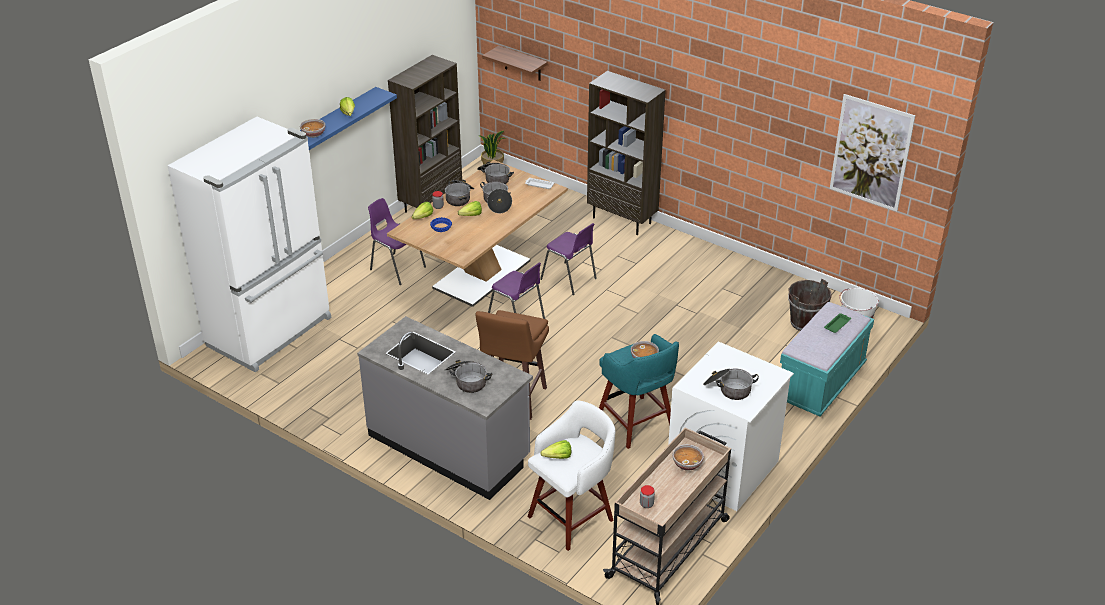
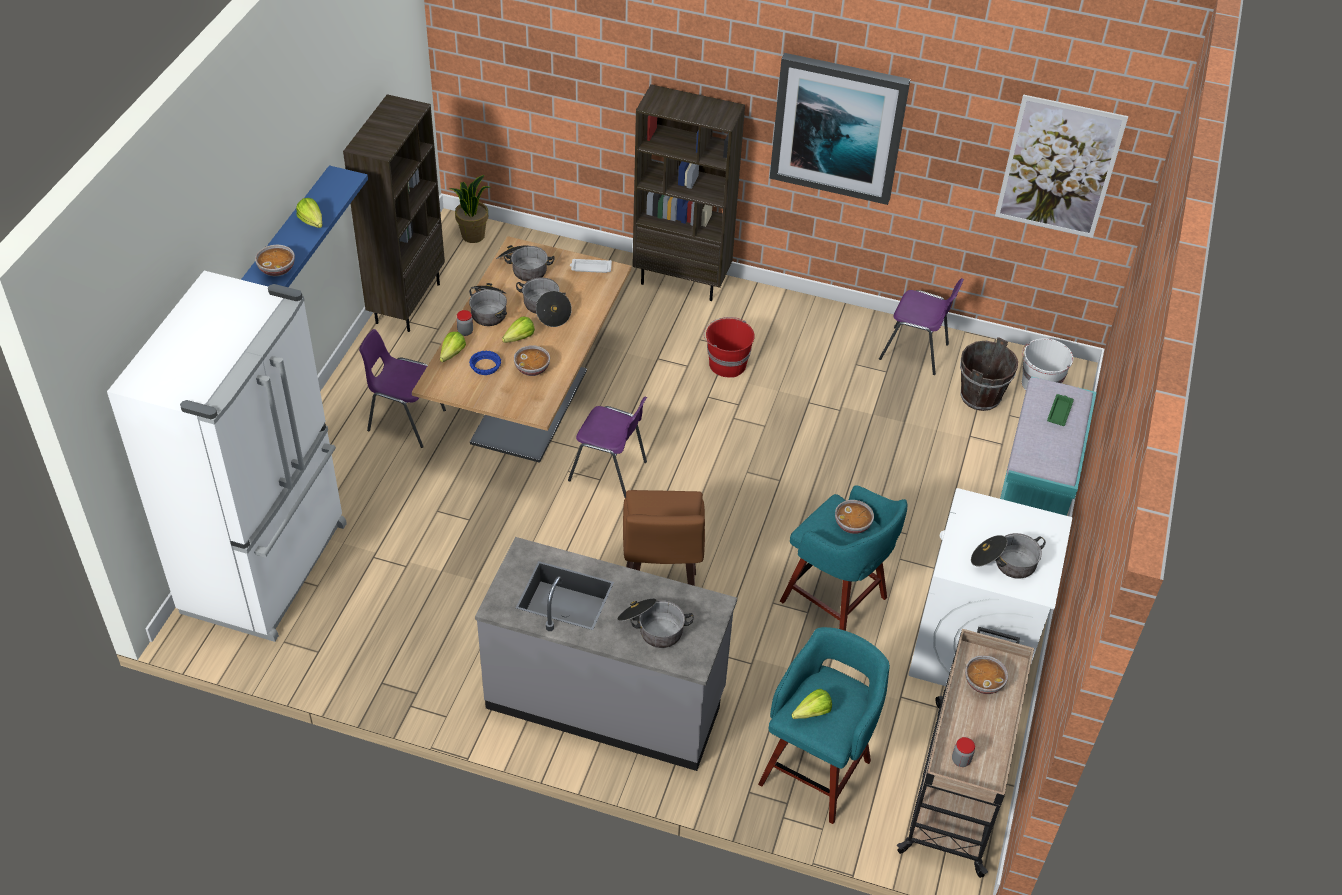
camera: 20 degrees left, 10 degrees up
(471, 233) = (532, 369): none -> bowl
(522, 64) = (509, 81): shelf -> none
(569, 279) = (652, 390): purple chair -> purple chair (915, 352)
(572, 517) = (817, 769): white stool -> turquoise stool
(629, 273) = (726, 364): none -> red bucket
(725, 111) = (838, 127): none -> picture

